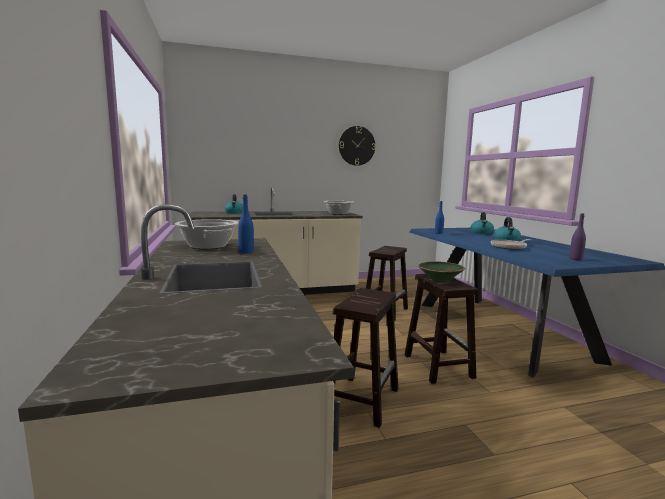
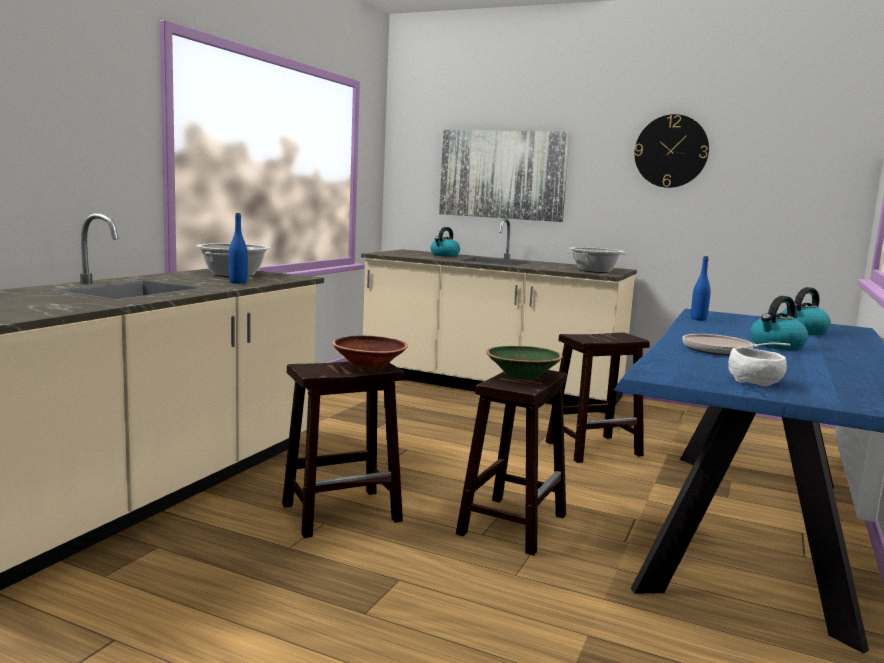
camera: 40 degrees right, 0 degrees up
(261, 159) = (502, 175): none -> picture
(373, 294) = (368, 366): none -> brown bowl
(575, 259) = (756, 382): purple bottle -> white bowl

